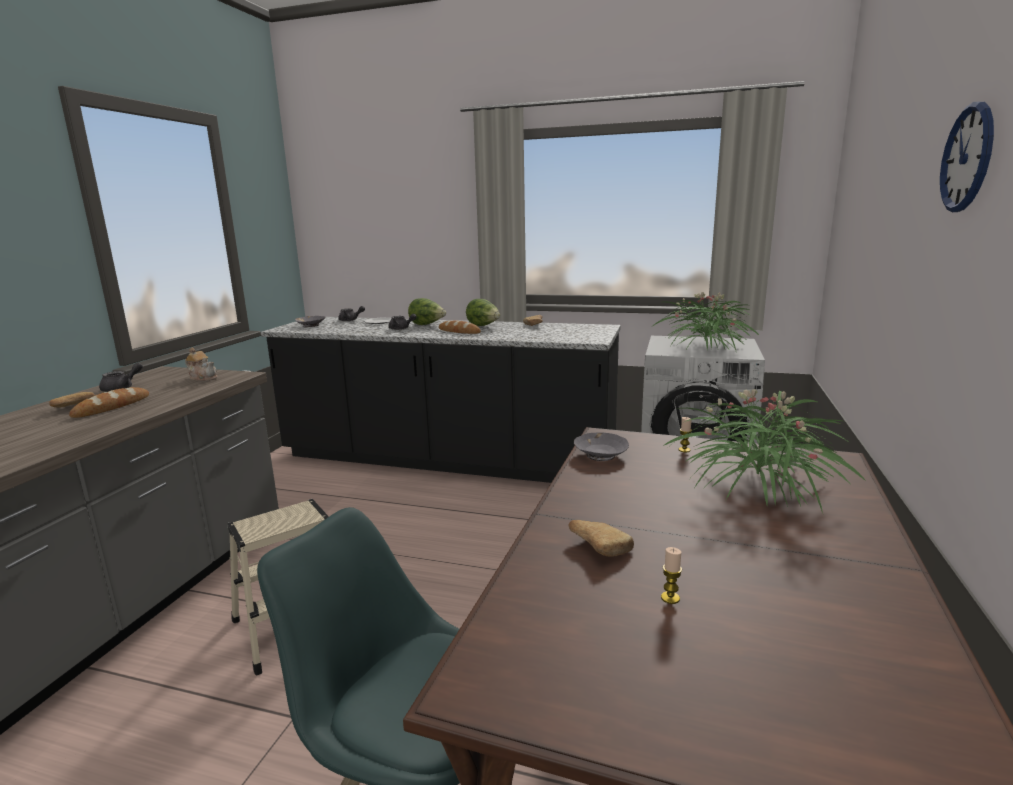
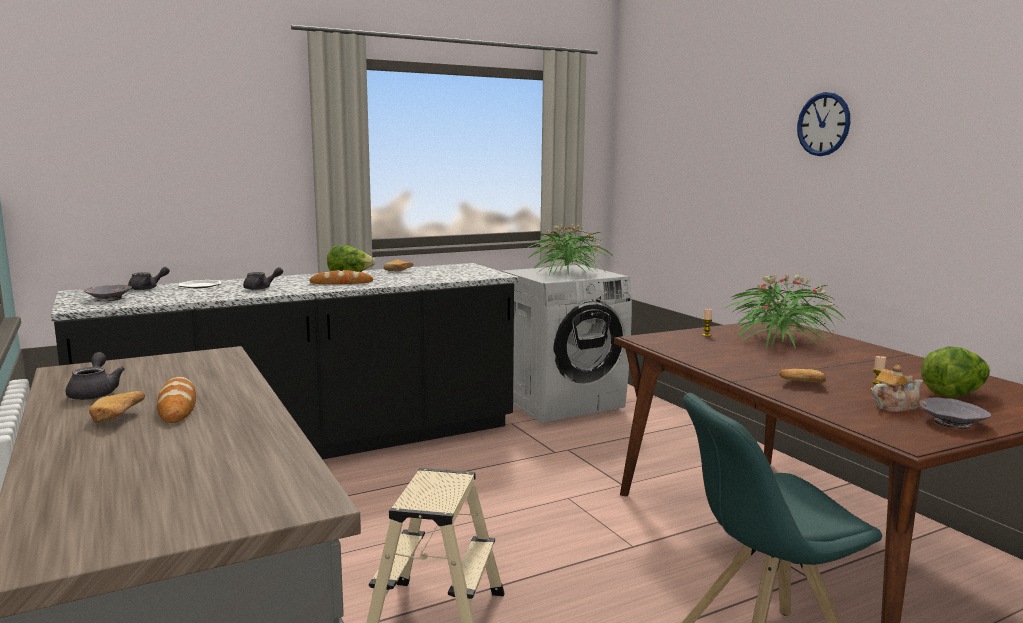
camera: 45 degrees left, 5 degrees down
(203, 378) = (178, 363): teapot -> teapot (894, 406)
(427, 325) = (278, 282): lettuce -> lettuce (954, 394)
(600, 455) = (673, 348): grey bowl -> grey bowl (951, 422)

